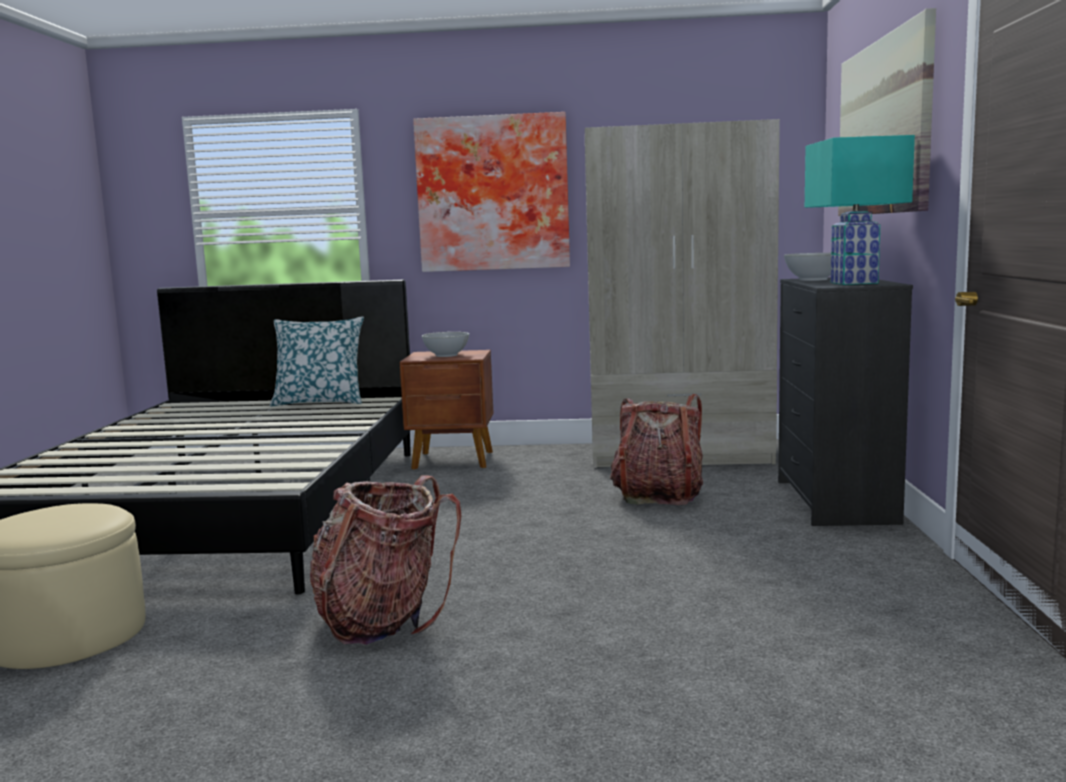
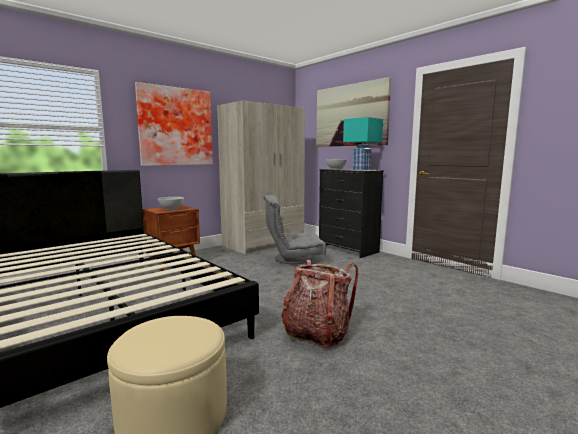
camera: 45 degrees left, 0 degrees up
(320, 402) = (100, 242): pillow -> none
(658, 495) = (293, 259): backpack -> grey armchair

